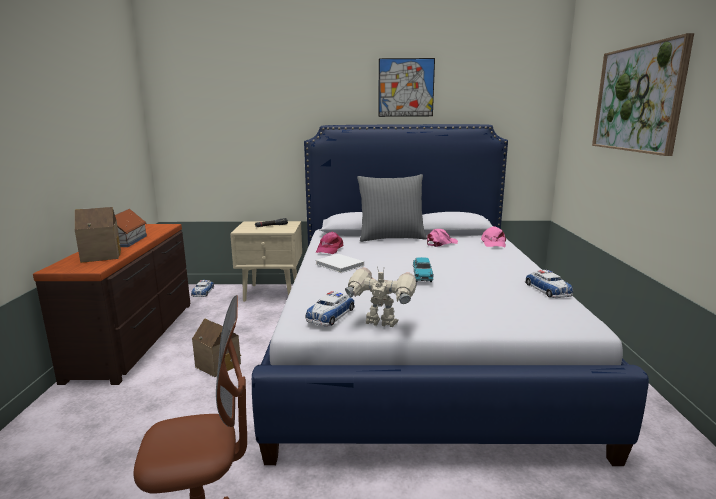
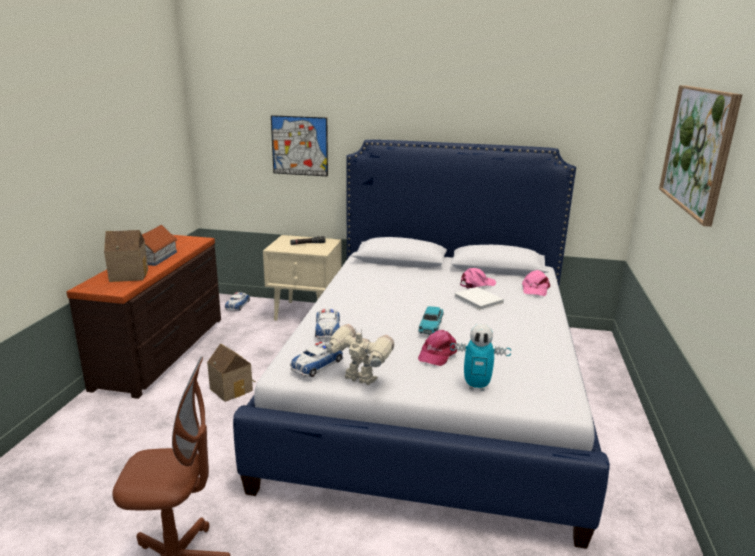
camera: 10 degrees right, 5 degrees up
(329, 249) = (354, 281): pink cap -> pink cap (437, 354)
(340, 265) = (355, 304): white book -> white book (479, 300)
(391, 238) = (426, 271): grey pillow -> none
(406, 87) = (462, 101): picture -> picture (299, 146)
(496, 318) = (477, 386): none -> toy robot
(548, 290) = (554, 358): toy car -> toy car (327, 329)

